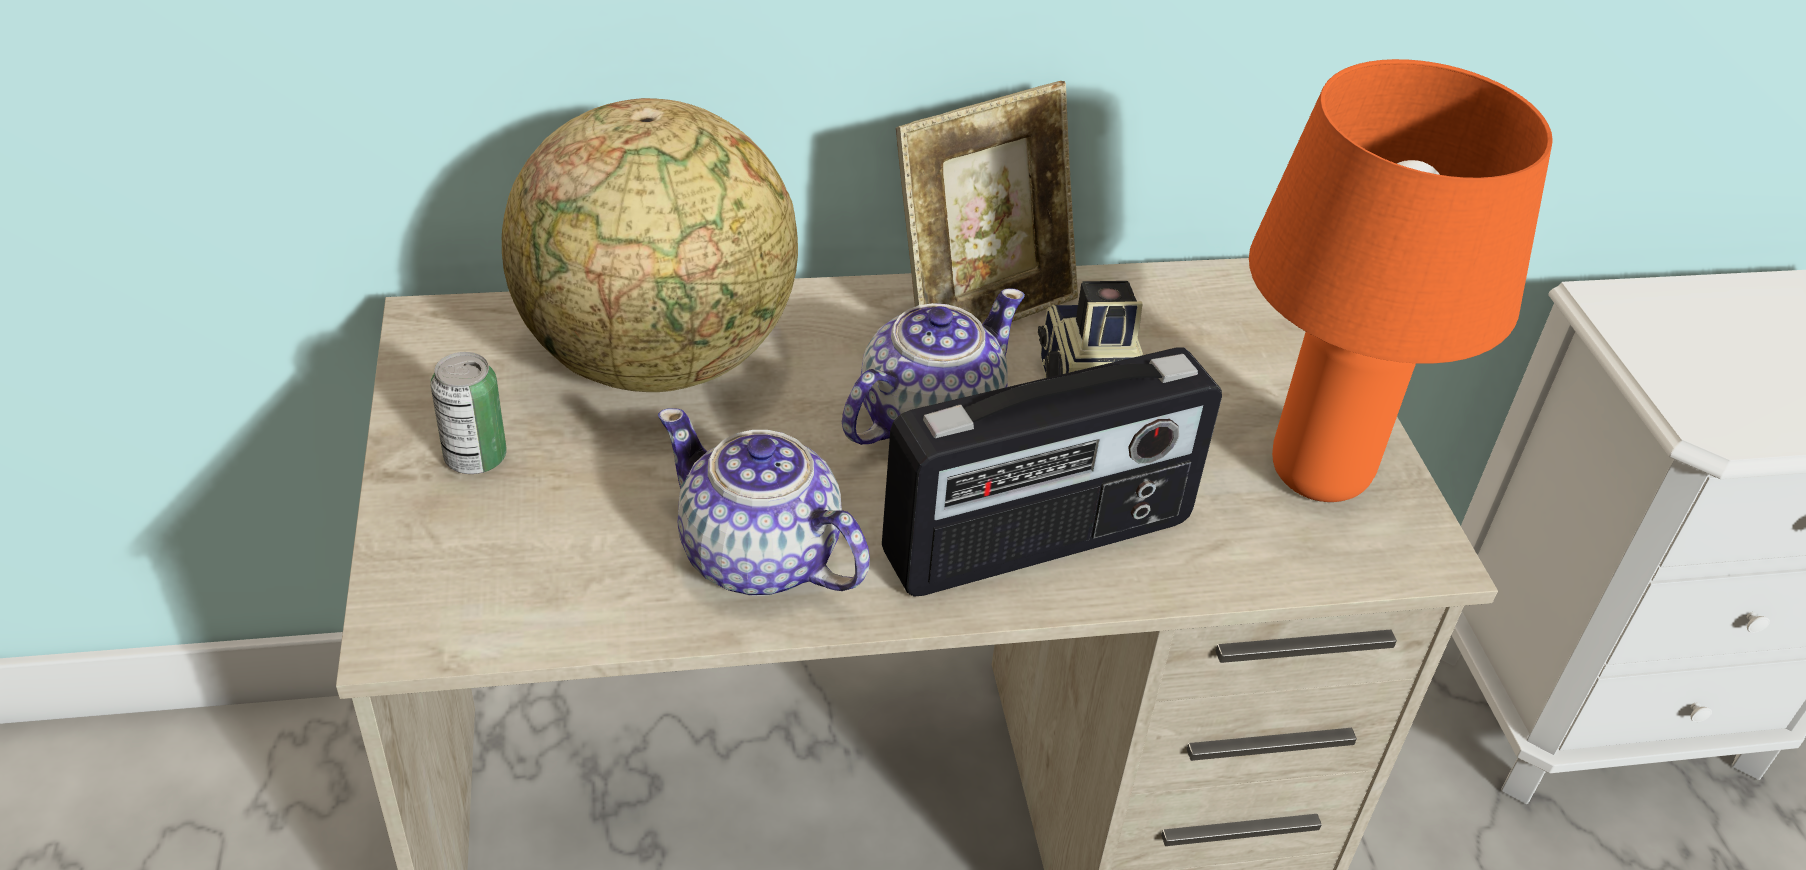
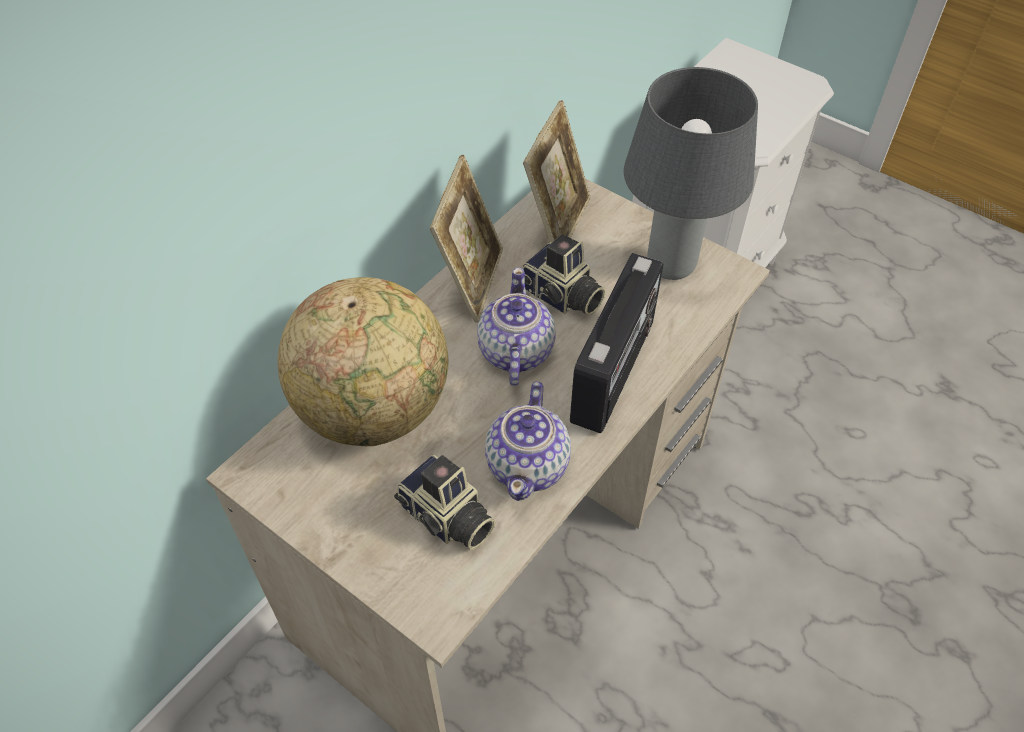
camera: 40 degrees left, 10 degrees up
(475, 458) = (359, 519): can -> none
(571, 537) = (447, 519): none -> camera
(760, 559) = (528, 465): teapot -> teapot turned 75 degrees counterclockwise
(1202, 317) = (557, 223): none -> picture frame
(1321, 474) = (671, 265): orange table lamp -> grey table lamp

